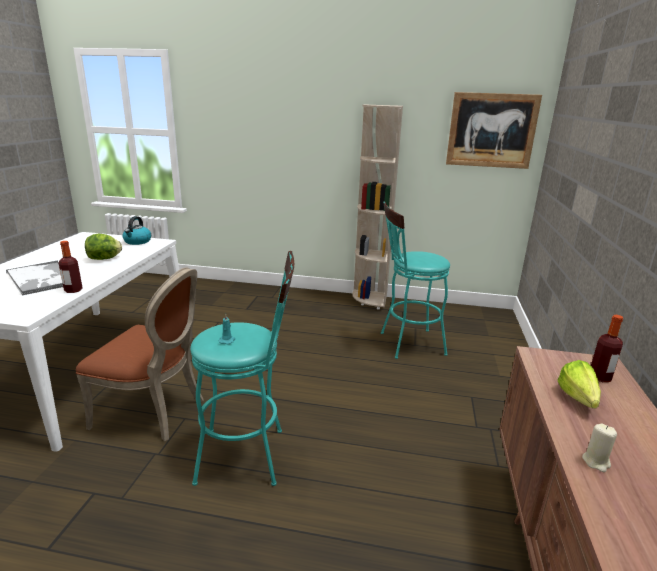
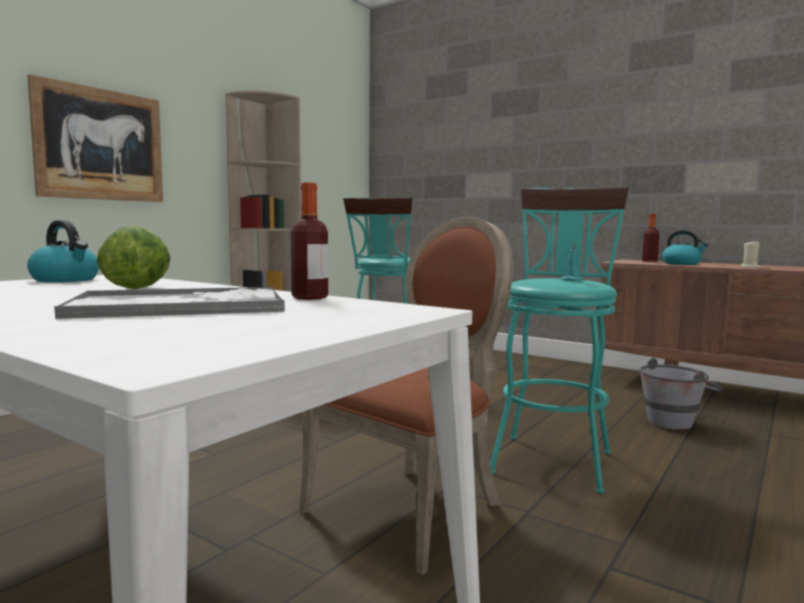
camera: 65 degrees left, 15 degrees down
(393, 533) = (676, 421): none -> grey bucket
(491, 130) = (335, 142): picture -> picture (100, 145)
(578, 401) = (682, 264): lettuce -> kettle

